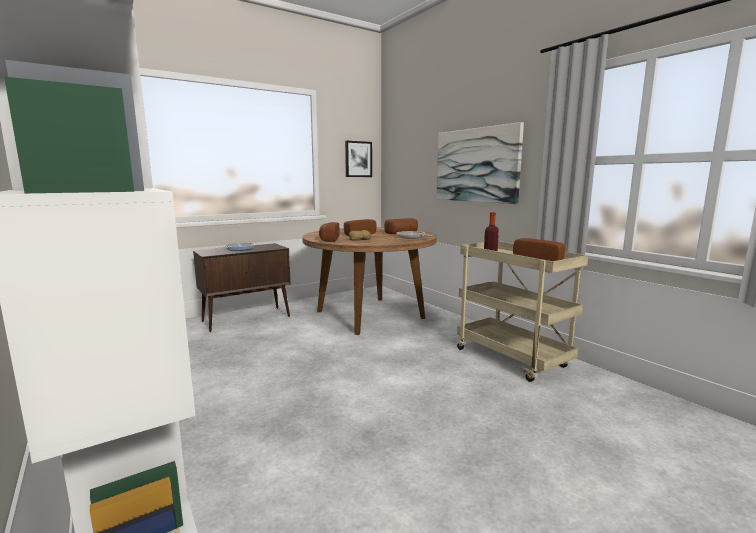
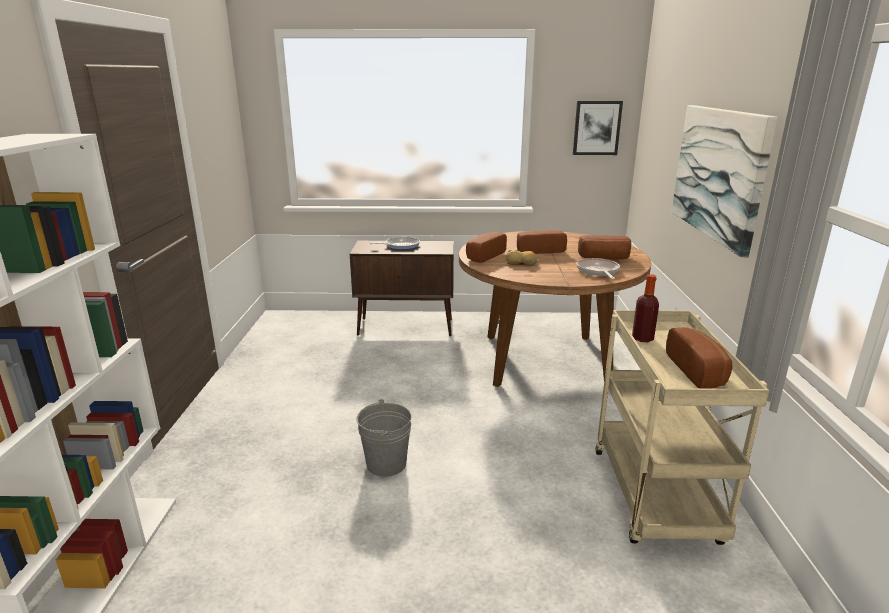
camera: 35 degrees right, 10 degrees up
(339, 397) = (386, 463): none -> grey bucket

